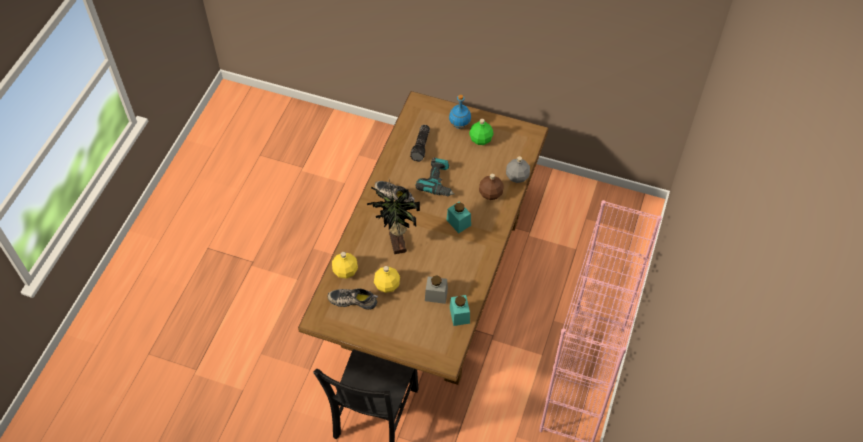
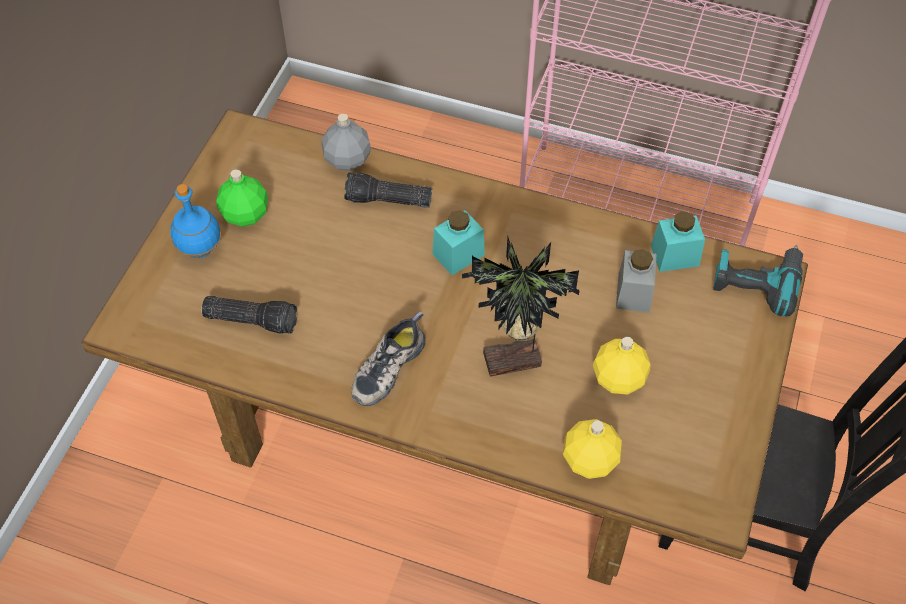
camera: 90 degrees left, 0 degrees up
(353, 300) = (661, 441): shoe -> none
(438, 182) = (353, 288): power drill -> power drill (756, 280)
(491, 194) = (387, 201): brown bottle -> flashlight

